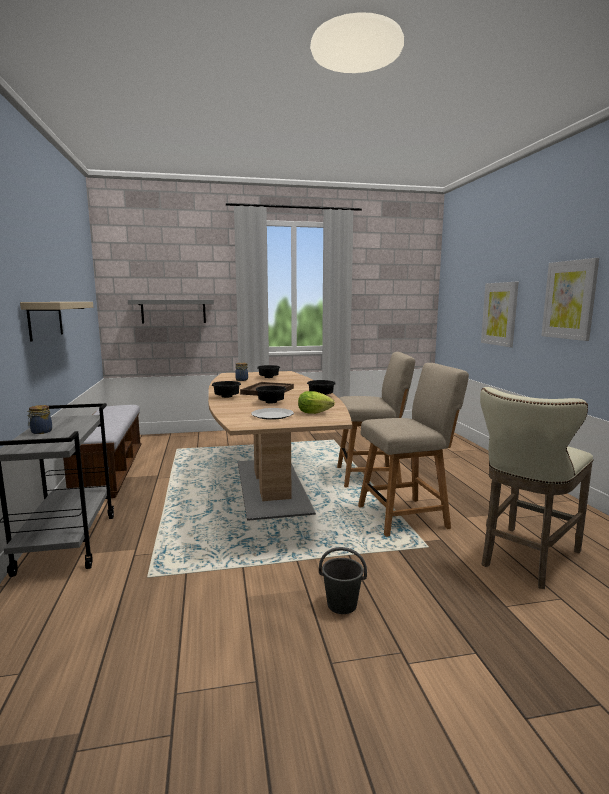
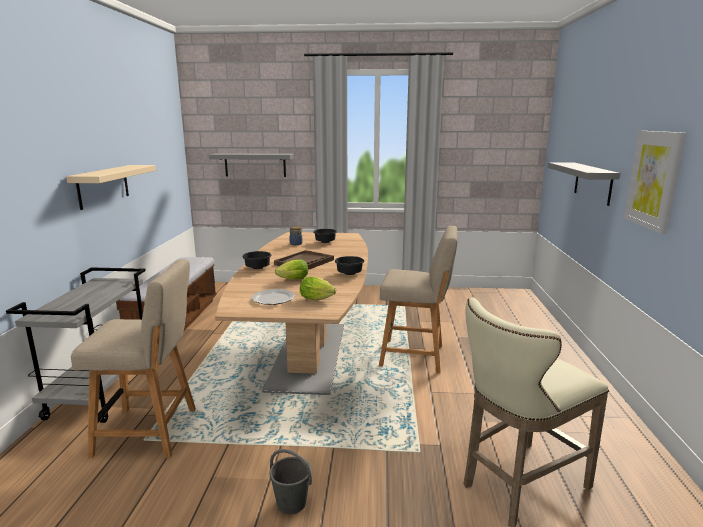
camera: 15 degrees right, 5 degrees up
(40, 432) = (74, 296): jar -> none
(272, 402) = (291, 280): black bowl -> lettuce
(406, 516) = (421, 411): beige chair -> beige chair (151, 432)
(499, 314) = (593, 183): picture -> grey shelf

